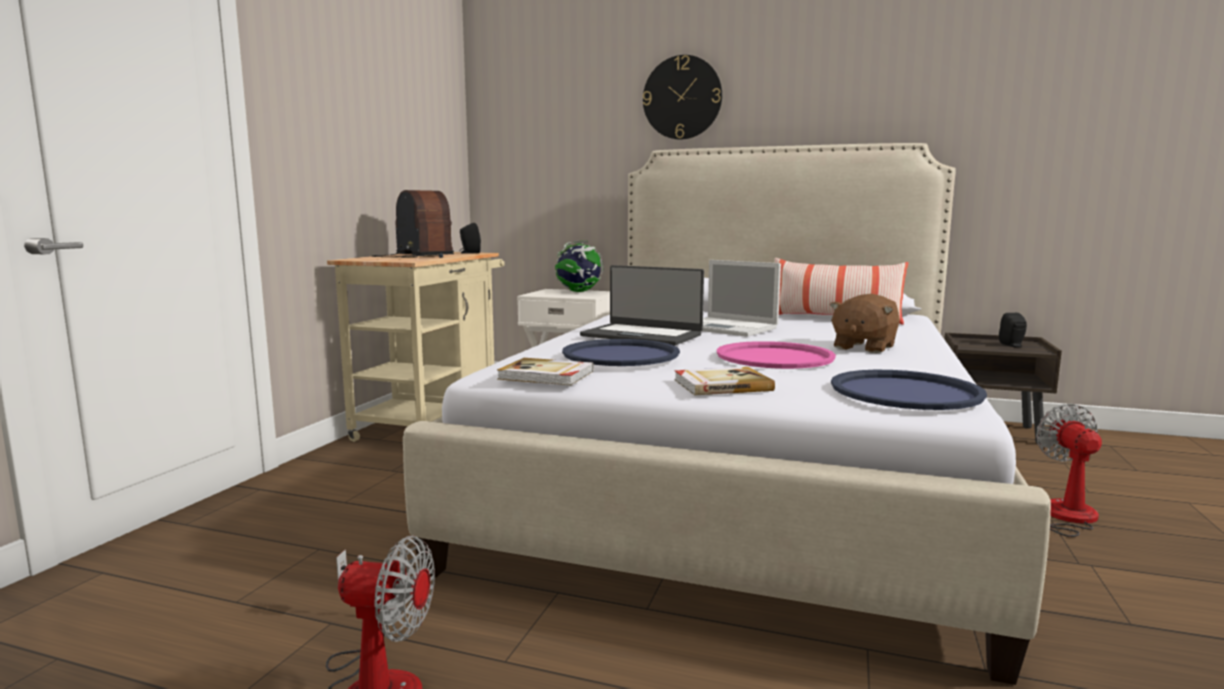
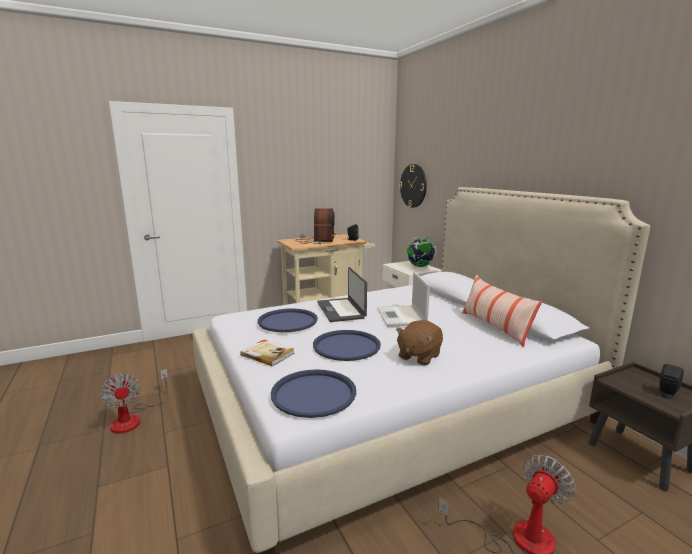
camera: 45 degrees right, 5 degrees up
(546, 375) = (234, 324): book -> none
(682, 97) = (483, 152): wall clock -> wall clock (413, 186)
(774, 357) = (346, 346): pink tray -> blue tray
(863, 347) = (418, 356): brown plush toy -> brown plush toy turned 45 degrees counterclockwise

